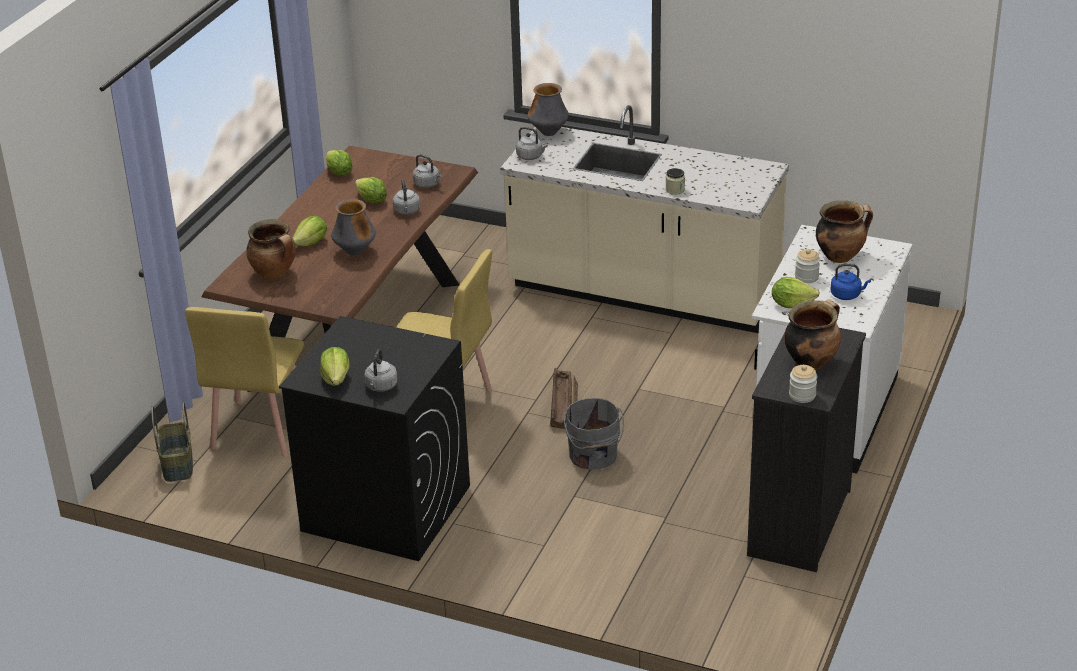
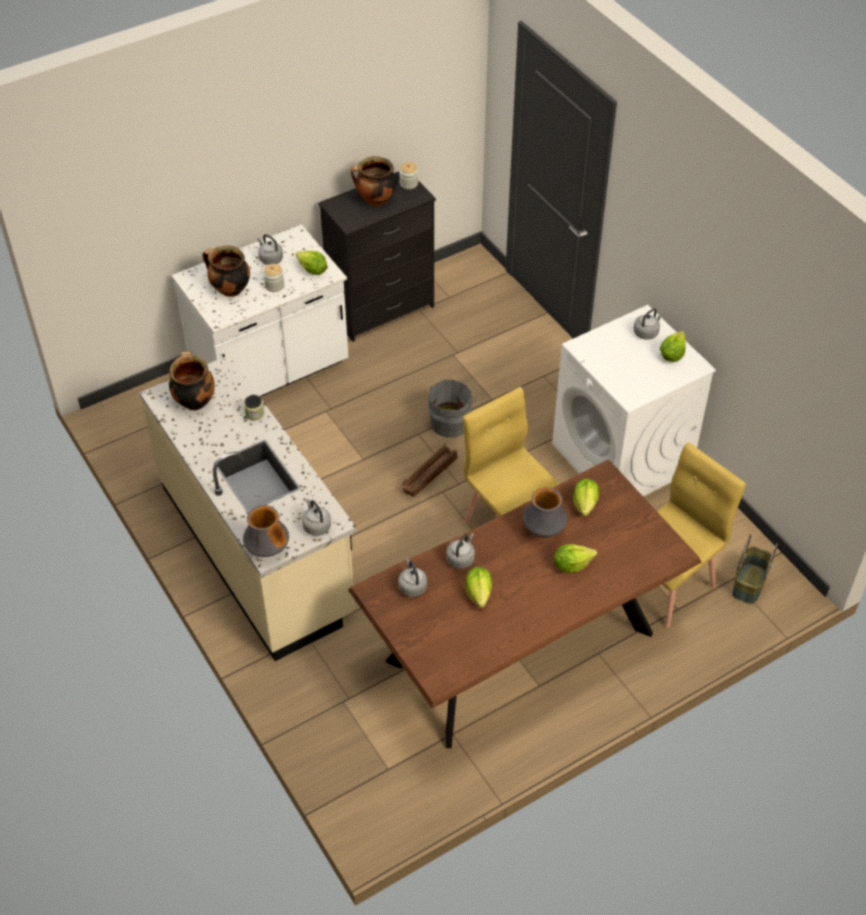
camera: 145 degrees left, 15 degrees up
(275, 274) = (627, 542): cooking pot -> cooking pot (194, 401)
(339, 173) = (476, 656): lettuce -> lettuce (585, 504)
(384, 508) = (622, 458): black washing machine -> white washing machine
(847, 295) = (270, 259): blue kettle -> grey kettle

